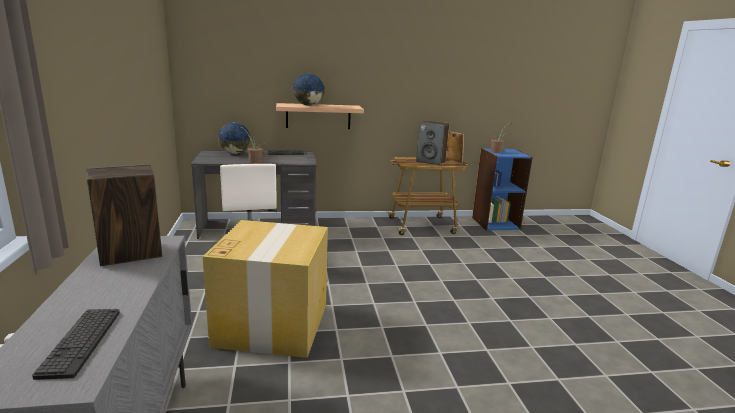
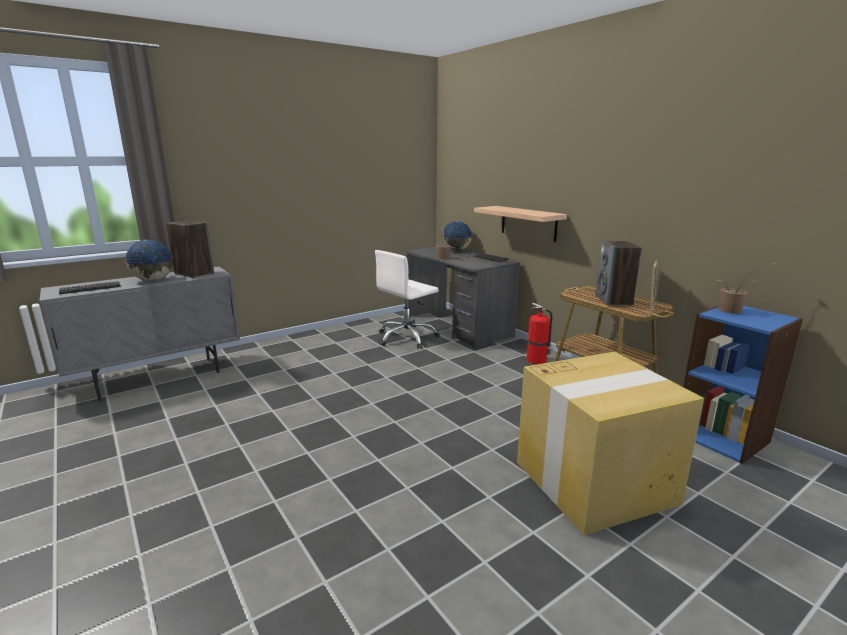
camera: 65 degrees right, 0 degrees up
(273, 323) = (305, 375): cardboard box -> cardboard box (596, 481)
(308, 105) = (508, 209): globe -> globe (152, 280)
(363, 226) = (537, 360): none -> fire extinguisher

